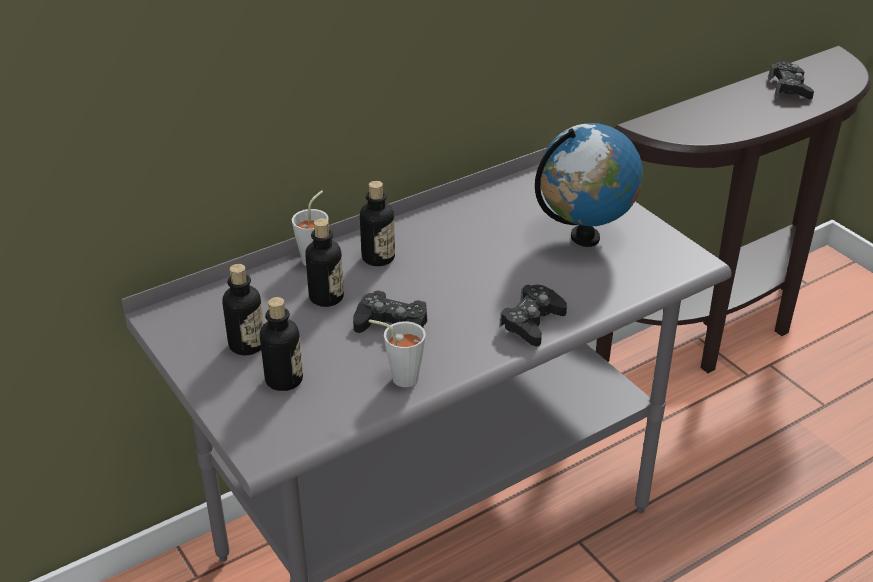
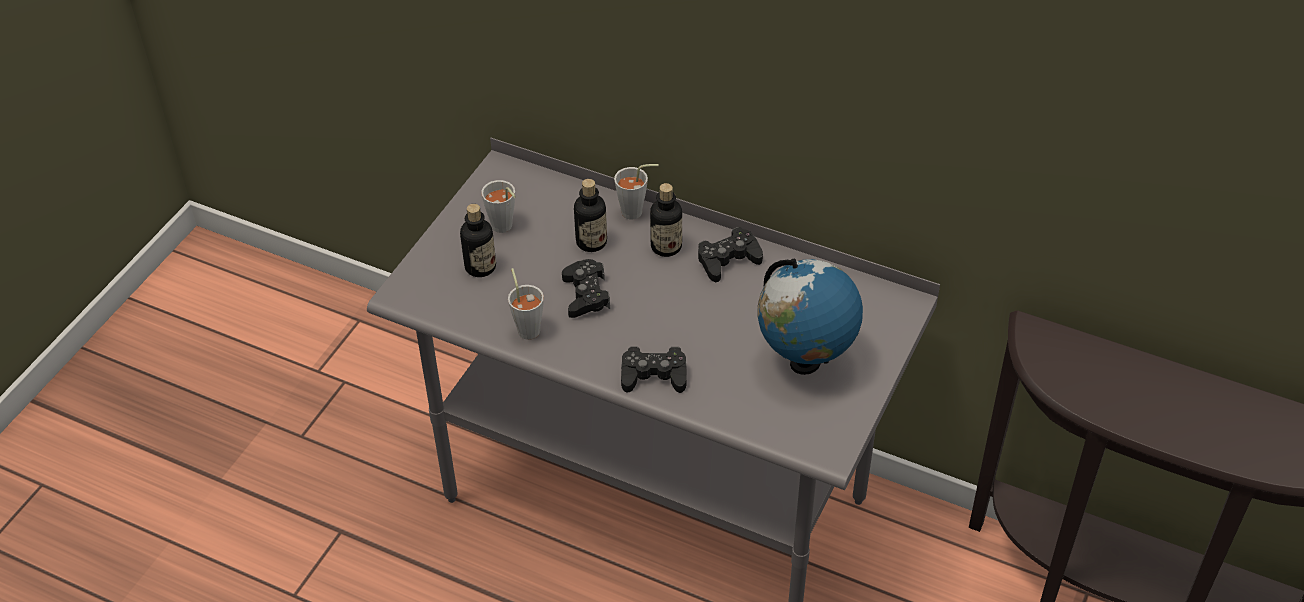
camera: 60 degrees right, 10 degrees up
(247, 345) = (504, 228): bottle -> grey cup
(789, 88) = (1240, 421): black game controller -> black game controller (728, 260)

